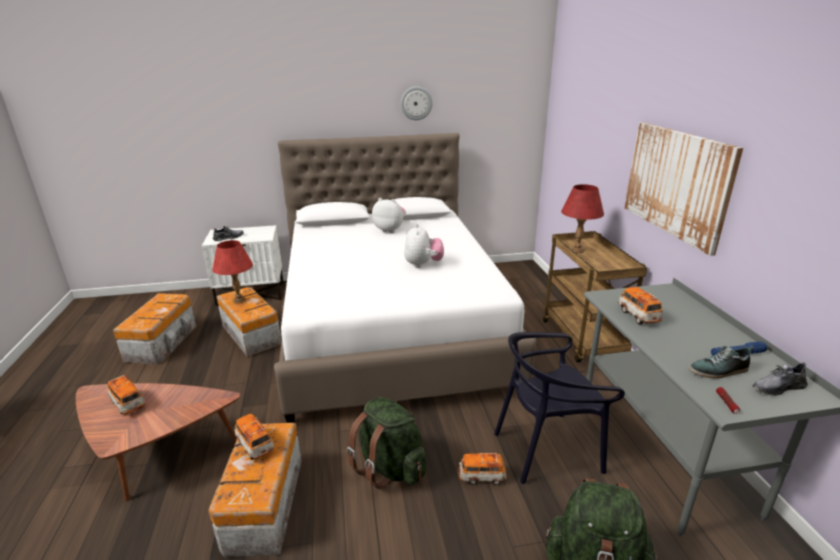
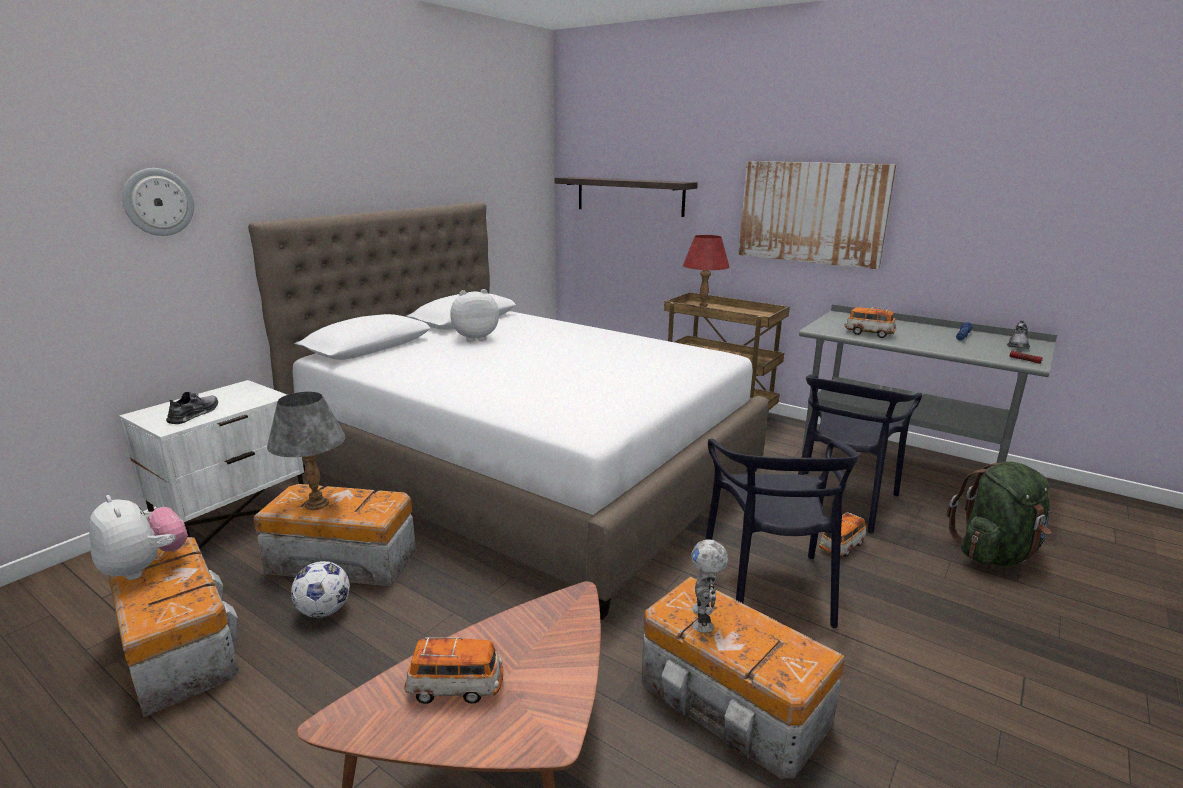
camera: 45 degrees left, 5 degrees down
(214, 354) = (324, 611): none -> football
(239, 300) = (316, 504): red table lamp -> grey table lamp
(255, 445) = (704, 619): toy car -> toy robot
(390, 467) = (769, 587): green backpack -> black chair
(416, 103) = (429, 161): wall clock -> wall clock (158, 202)
(423, 264) = (598, 356): plush toy -> plush toy (145, 567)
(577, 138) = (629, 196): none -> shelf
(719, 370) = (979, 347): shoe -> none

